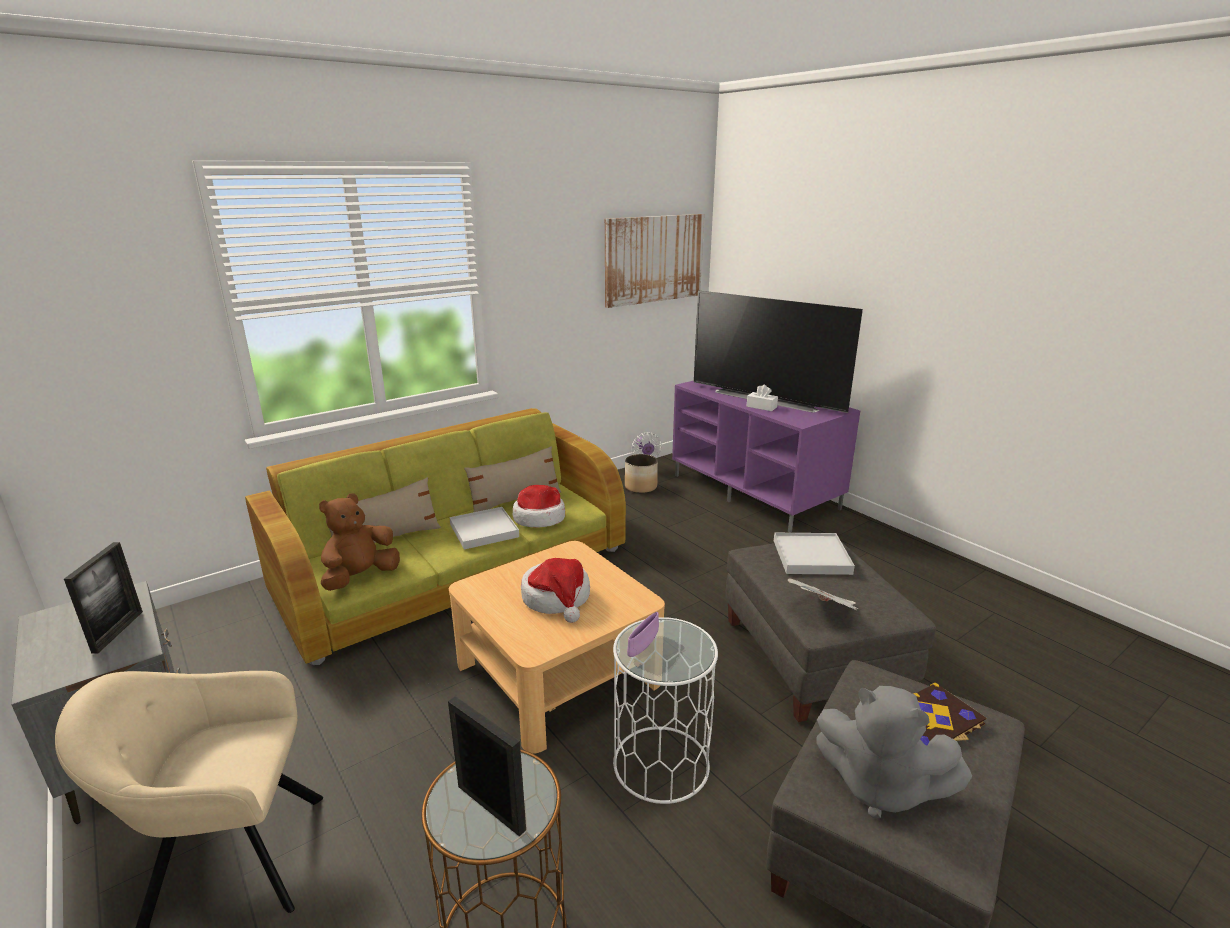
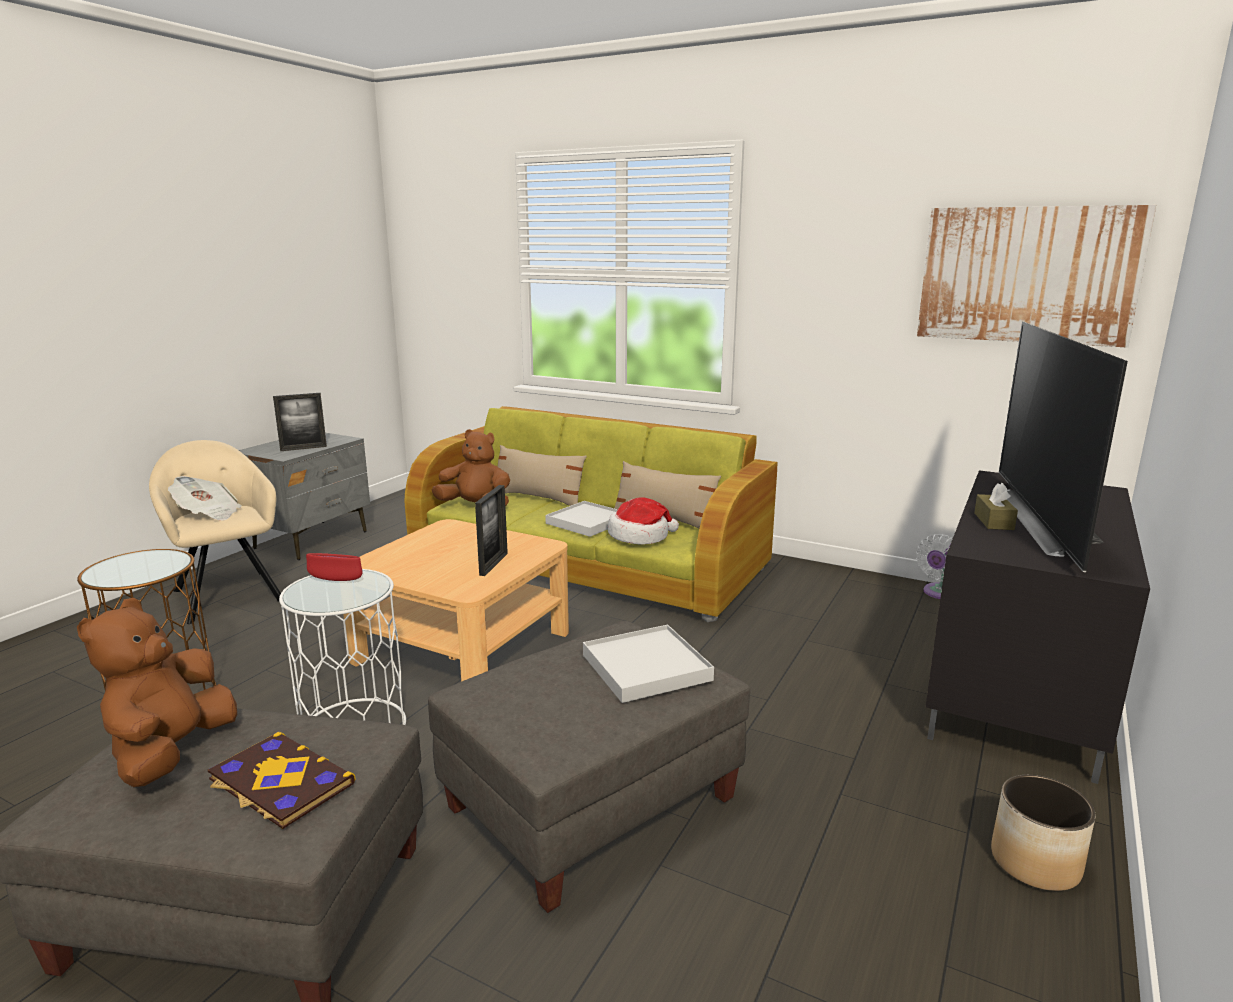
camera: 65 degrees right, 5 degrees down
(491, 807) = (128, 568): picture frame -> picture frame (493, 564)
(557, 598) = (450, 557): hat -> none
(641, 487) = (889, 602): planter -> planter (1035, 863)
(643, 646) = (335, 580): purple bowl -> red bowl
(755, 492) = (1020, 687): purple tv stand -> black tv stand
(761, 407) = (993, 521): white tissue box -> brown tissue box
(823, 610) = (506, 689): newspaper -> newspaper (208, 514)
(879, 786) = (172, 753): grey plush toy -> brown plush toy

